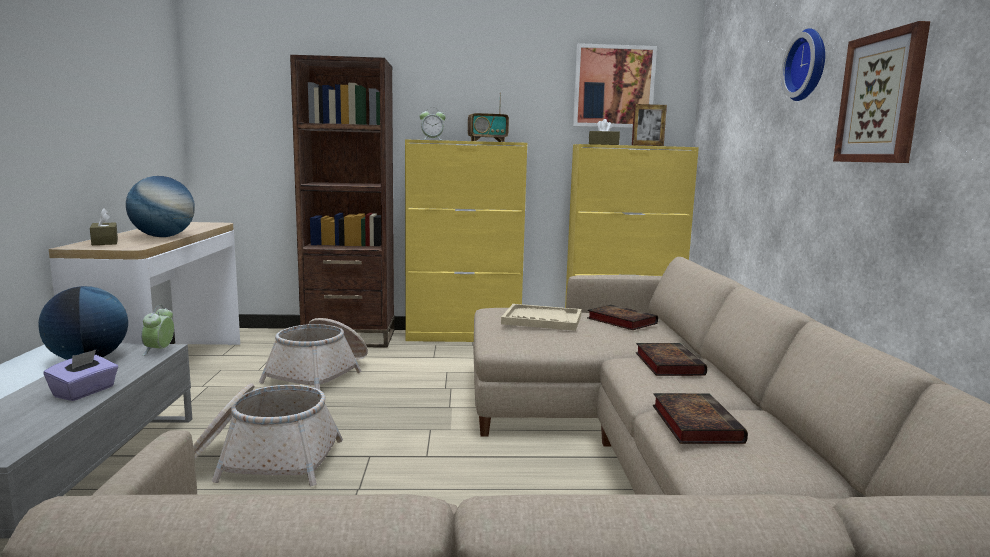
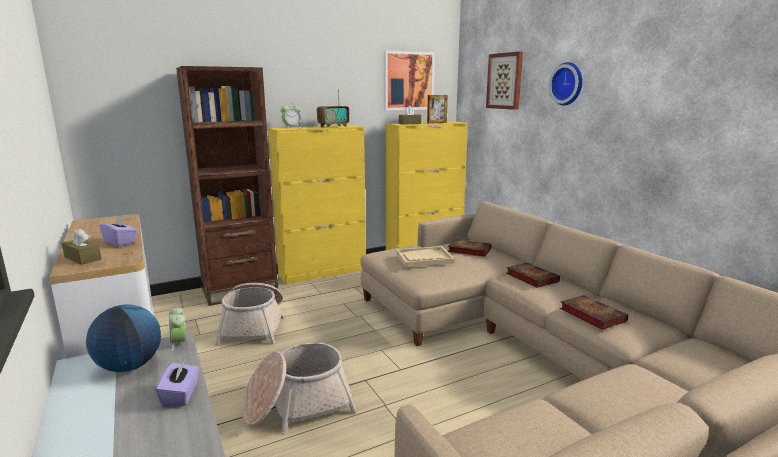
camera: 25 degrees left, 5 degrees up
(163, 237) = (120, 242): globe -> purple tissue box
(882, 98) = (629, 113): picture -> picture (505, 81)

